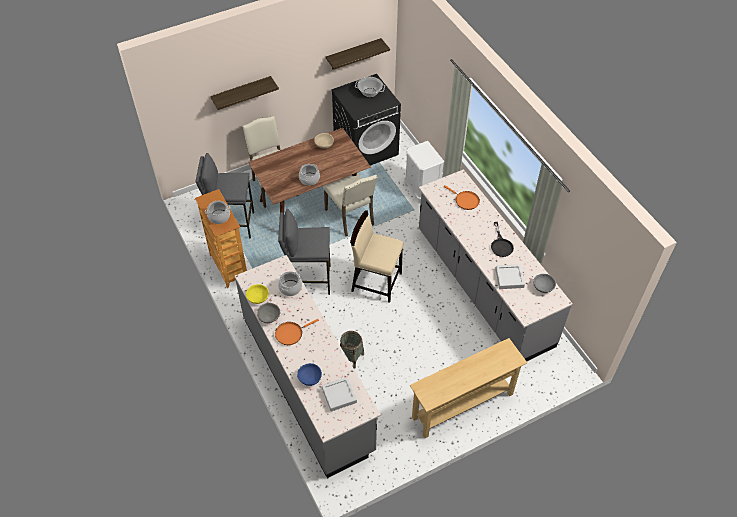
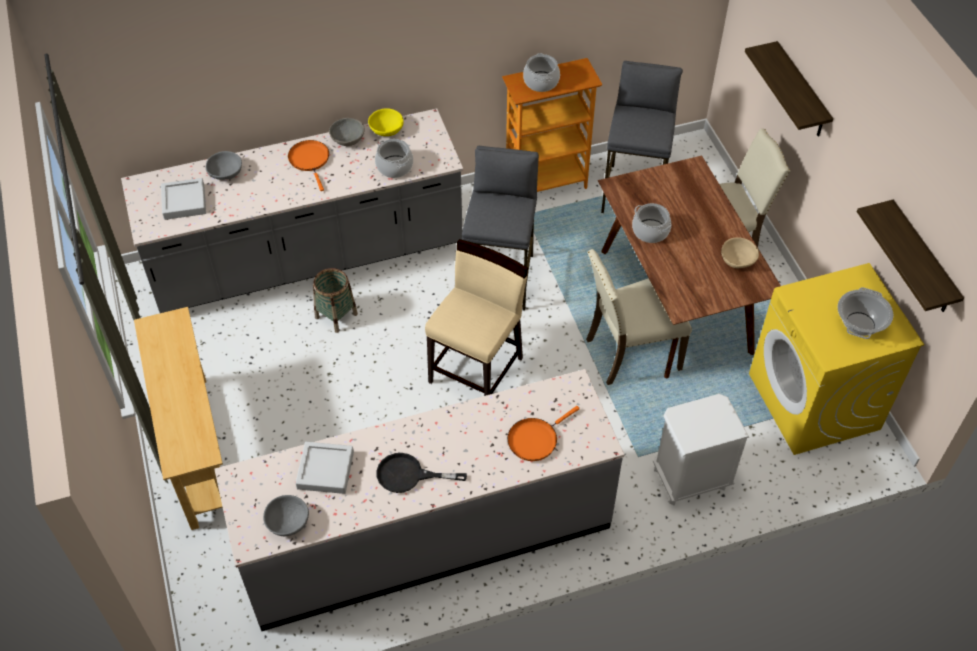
camera: 100 degrees right, 0 degrees up
(310, 378) = (225, 174): blue bowl -> grey bowl
(366, 148) = (814, 402): black washing machine -> yellow washing machine

